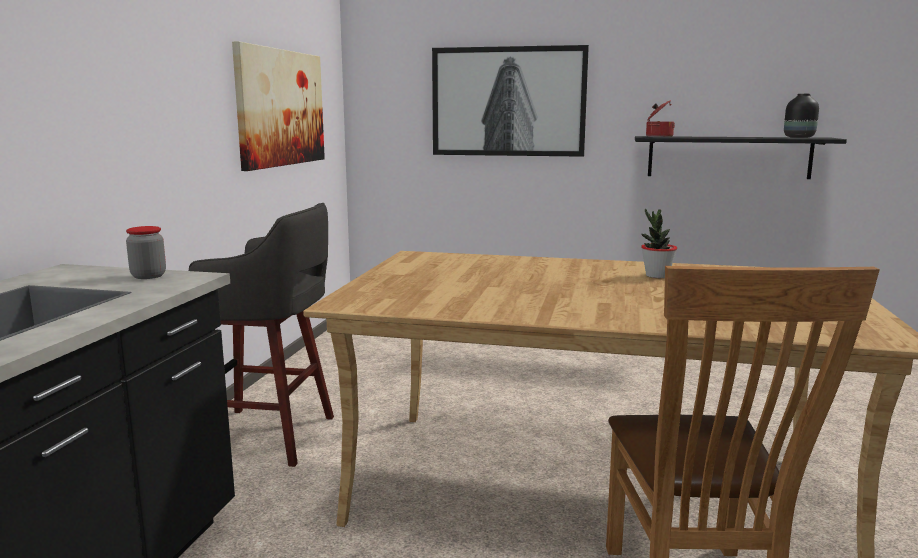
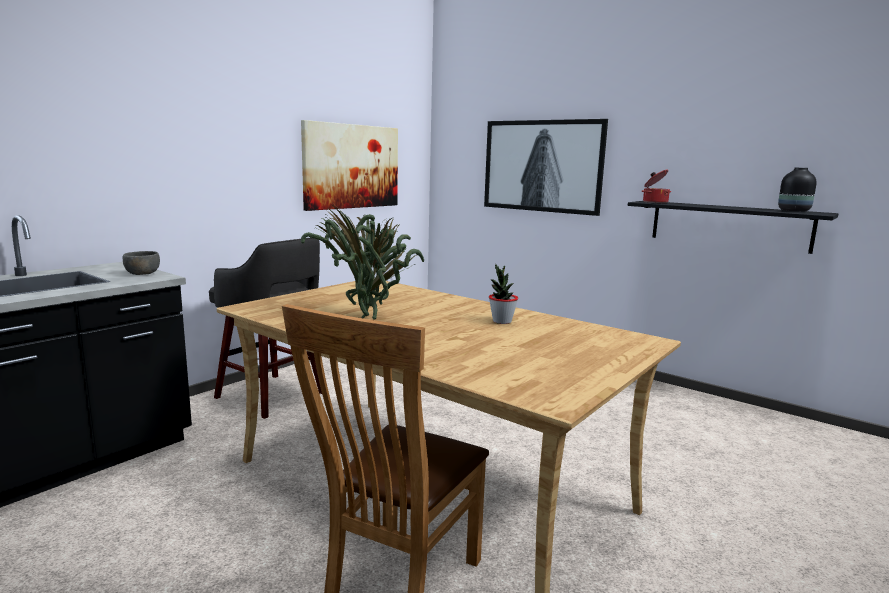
camera: 25 degrees right, 0 degrees up
(148, 276) = (142, 273): jar -> grey bowl
(516, 291) = (367, 316): none -> potted plant

